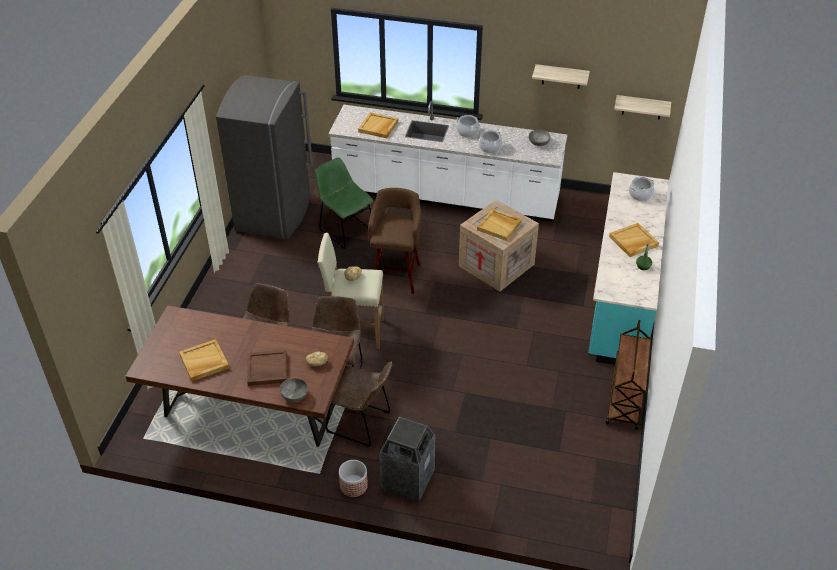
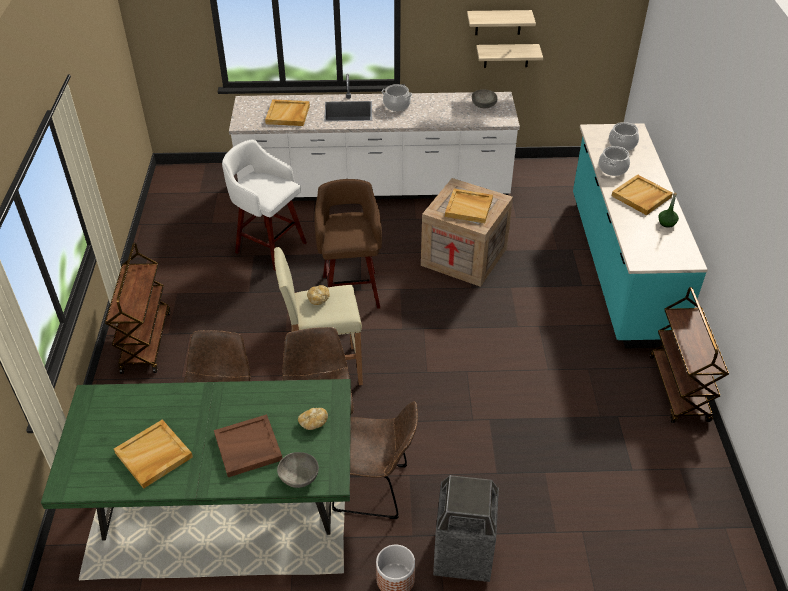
camera: 15 degrees left, 0 degrees up
(231, 286) = (145, 341): none -> brown cart
(252, 409) = (222, 501): brown dining table -> green dining table
(274, 213) = (175, 242): grey fridge -> none
(345, 229) = (269, 246): green chair -> white stool
(490, 147) = (430, 118): cooking pot -> cooking pot (612, 168)
(642, 107) = (592, 46): shelf -> shelf (506, 55)

